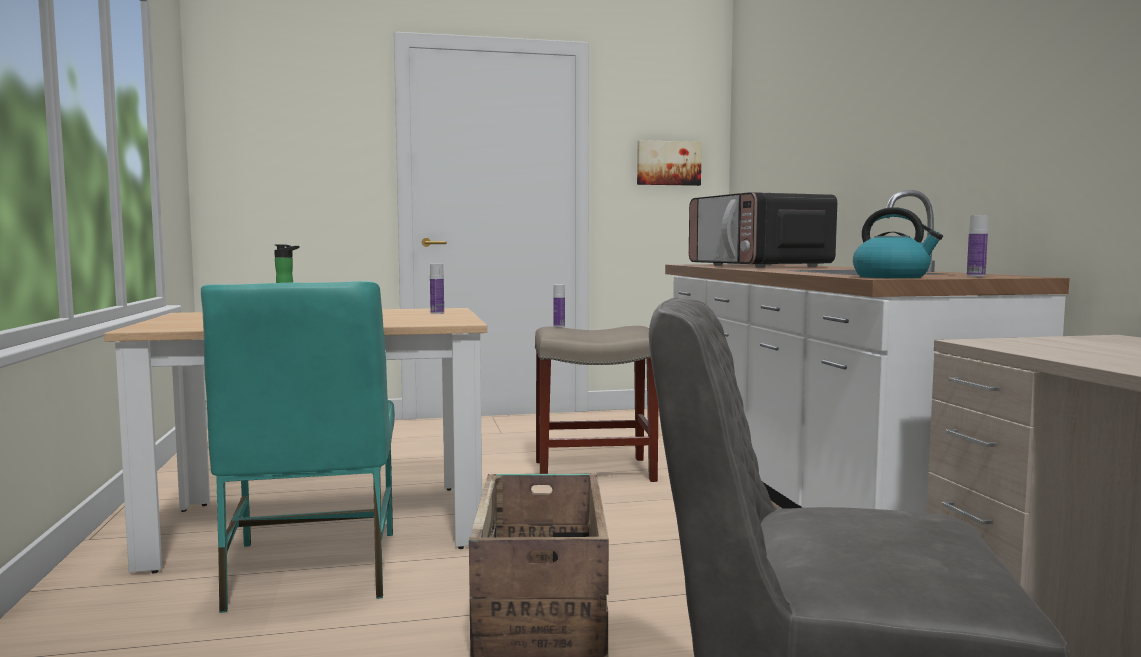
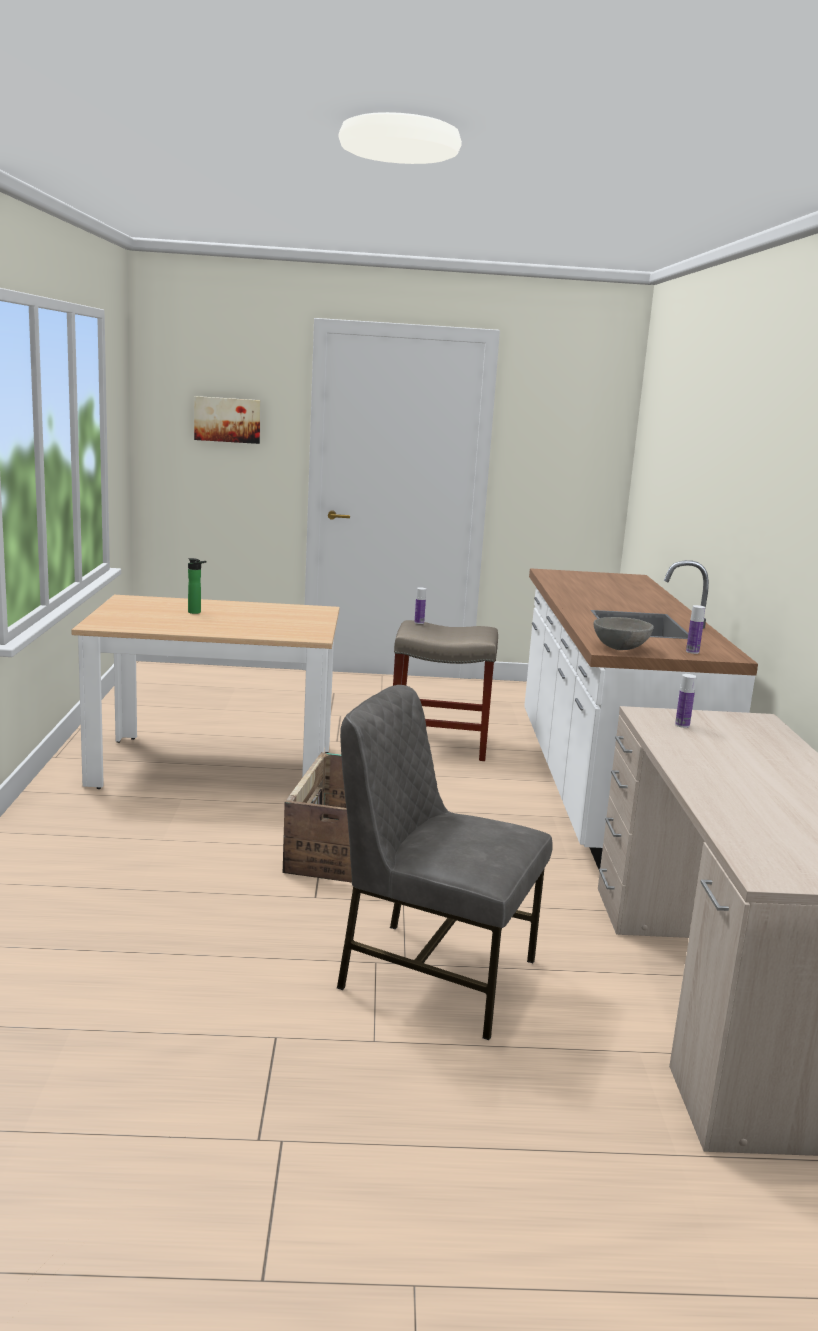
camera: 10 degrees right, 10 degrees up
(310, 570) = (199, 801): turquoise chair -> none
(437, 313) = (308, 617): bottle -> bottle (682, 725)
(668, 163) = (570, 451): picture -> picture (227, 419)
(759, 266) = (596, 588): microwave -> none
(892, 277) = (621, 648): kettle -> grey bowl

